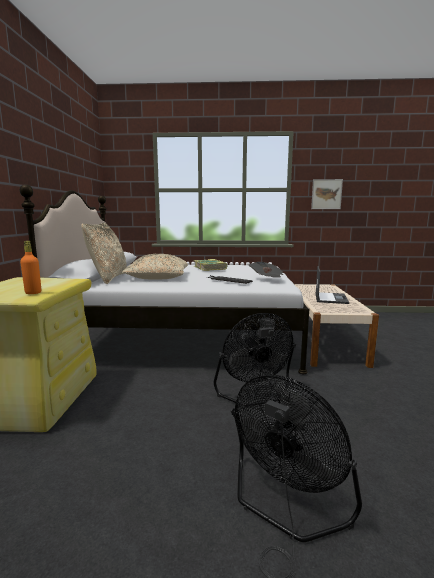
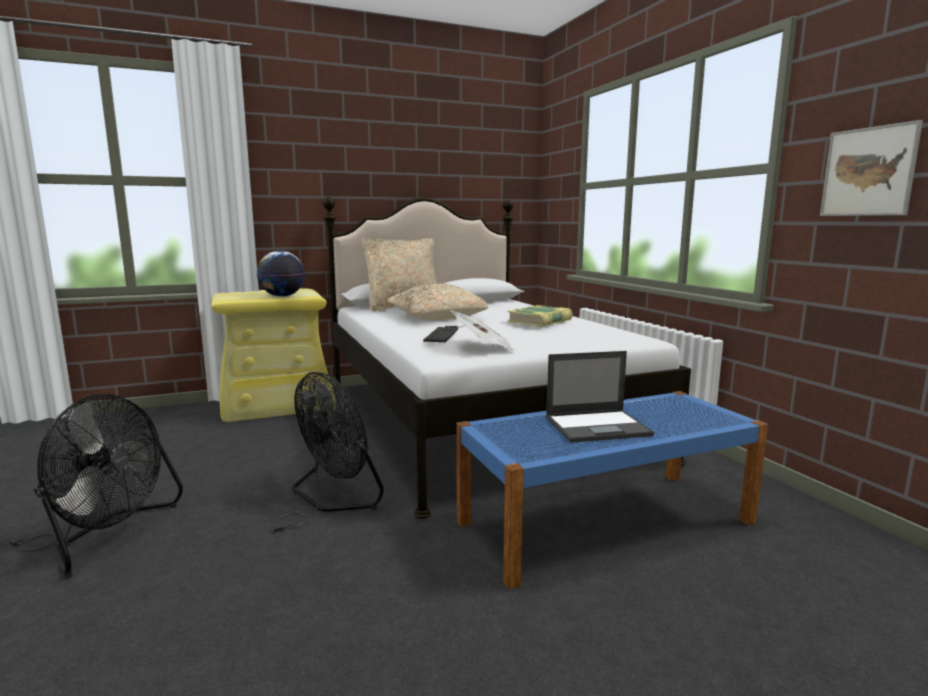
camera: 65 degrees right, 0 degrees up
(33, 293) = (240, 298): orange bottle -> none
(57, 283) = (282, 296): none -> globe
(322, 340) = (605, 521): beige bench -> blue bench

